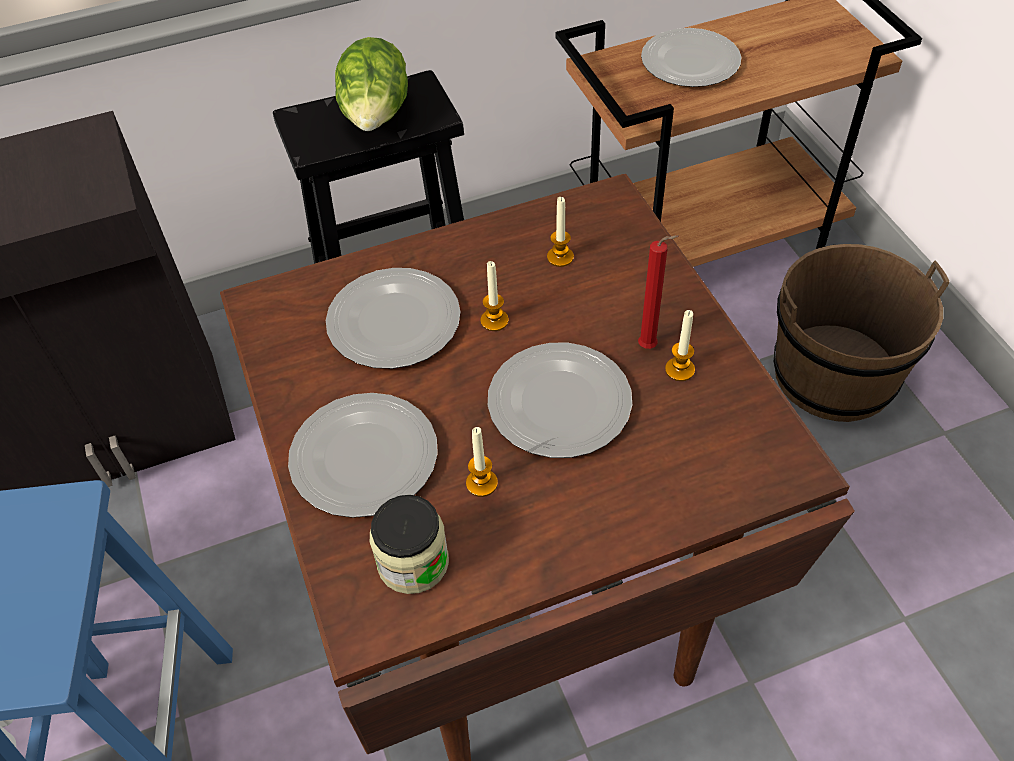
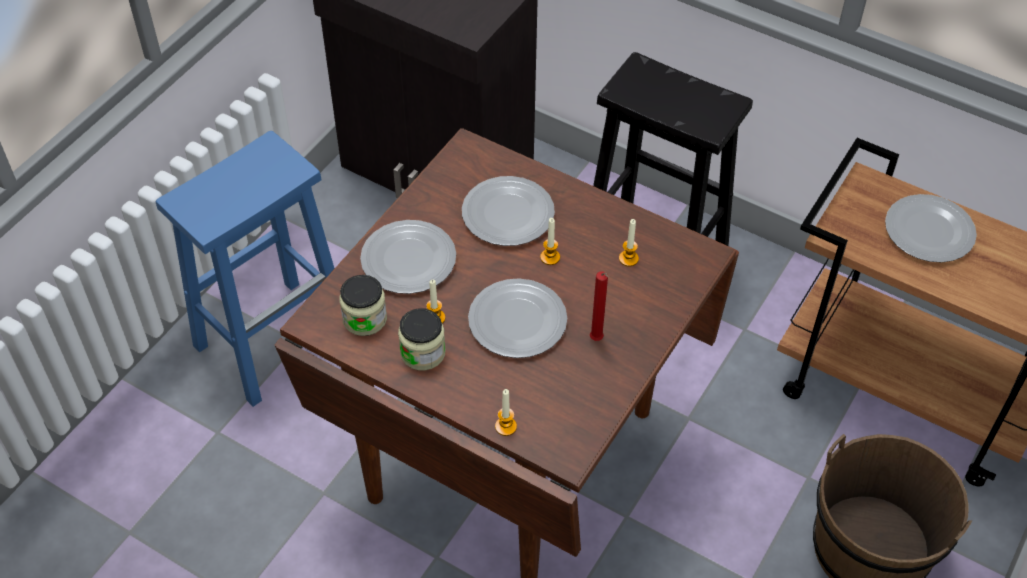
camera: 50 degrees right, 0 degrees up
(376, 118) = (678, 103): lettuce -> none
(525, 528) = (423, 353): none -> jar
(679, 370) = (592, 363): candle -> candle (505, 426)

